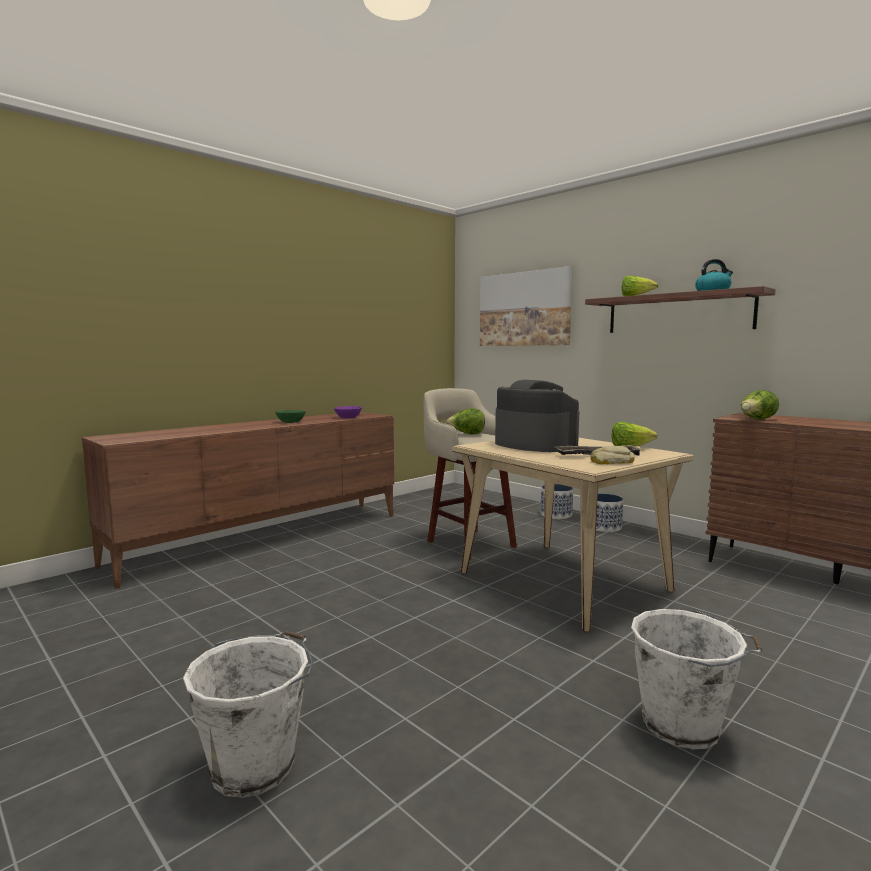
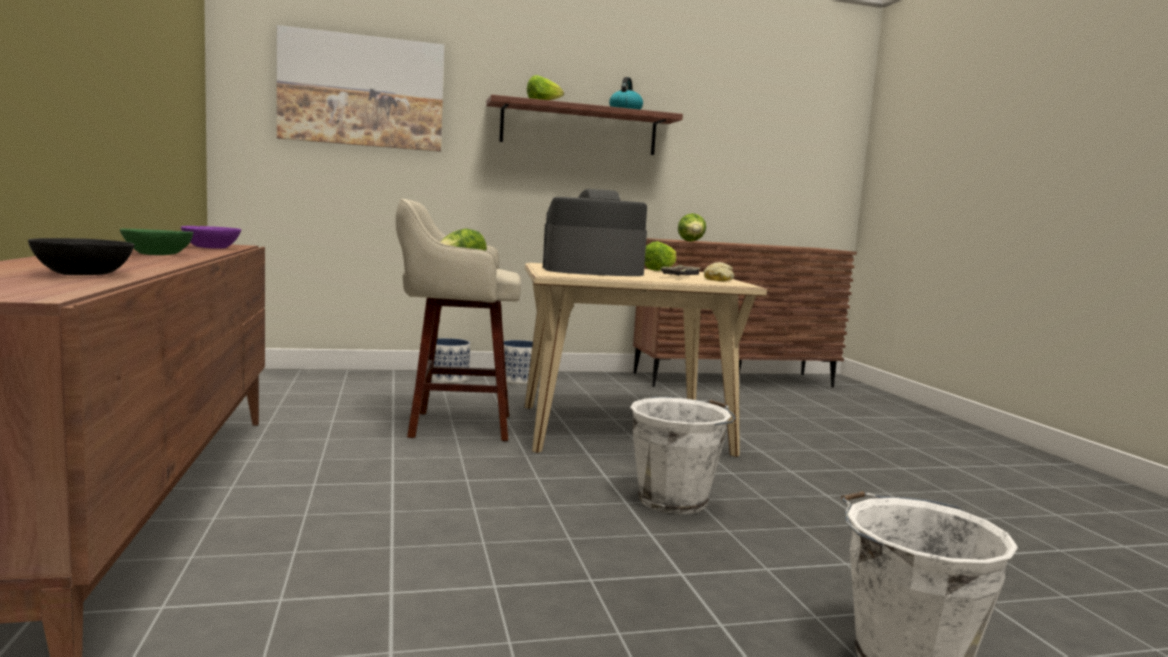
camera: 60 degrees left, 0 degrees up
(188, 433) = (82, 274): none -> black bowl
(684, 726) = (904, 481): white bucket -> white bucket (675, 500)

